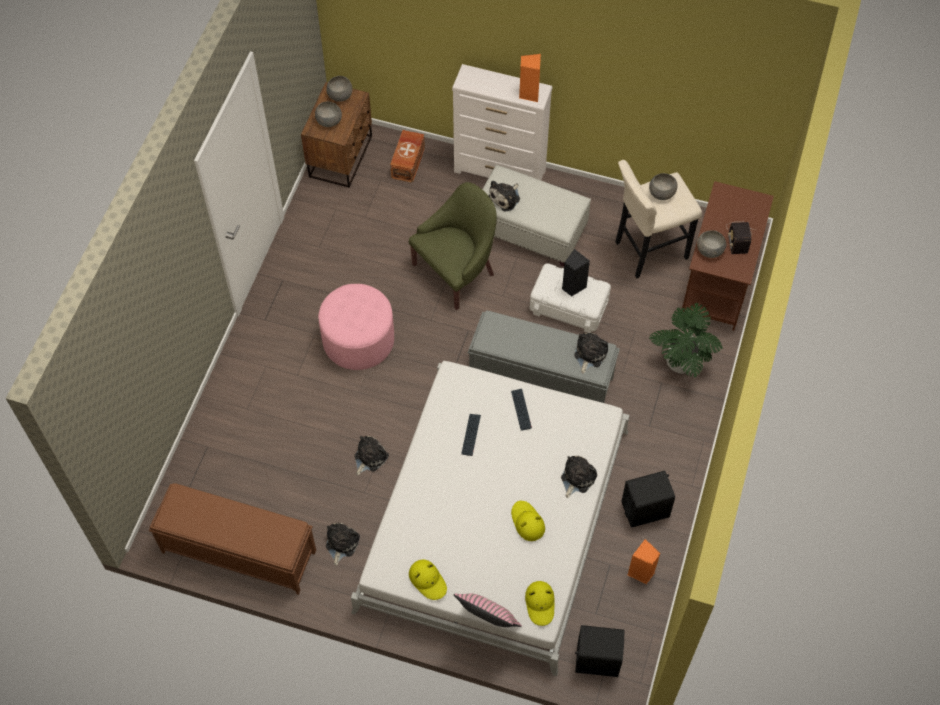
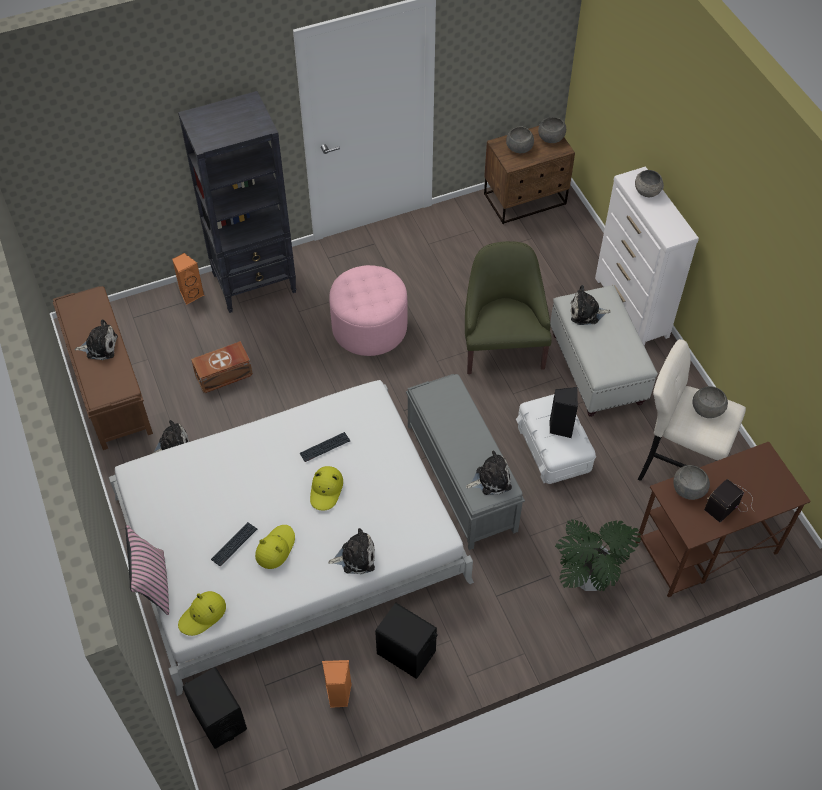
camera: 50 degrees right, 5 degrees down
(239, 385) = (255, 283): none -> black bookcase
(369, 457) = (268, 410): plush toy -> plush toy (99, 346)
(408, 162) = (569, 243): brown storage box -> brown storage box (225, 375)
(428, 580) = (154, 512): yellow hat -> yellow hat (326, 490)
(457, 271) = (502, 346): green armchair -> green armchair turned 105 degrees counterclockwise
(485, 80) = (647, 191): none -> grey bowl
(521, 409) = (384, 467): keyboard -> keyboard (234, 544)
(529, 93) = (670, 228): orange speaker -> orange speaker (191, 294)

